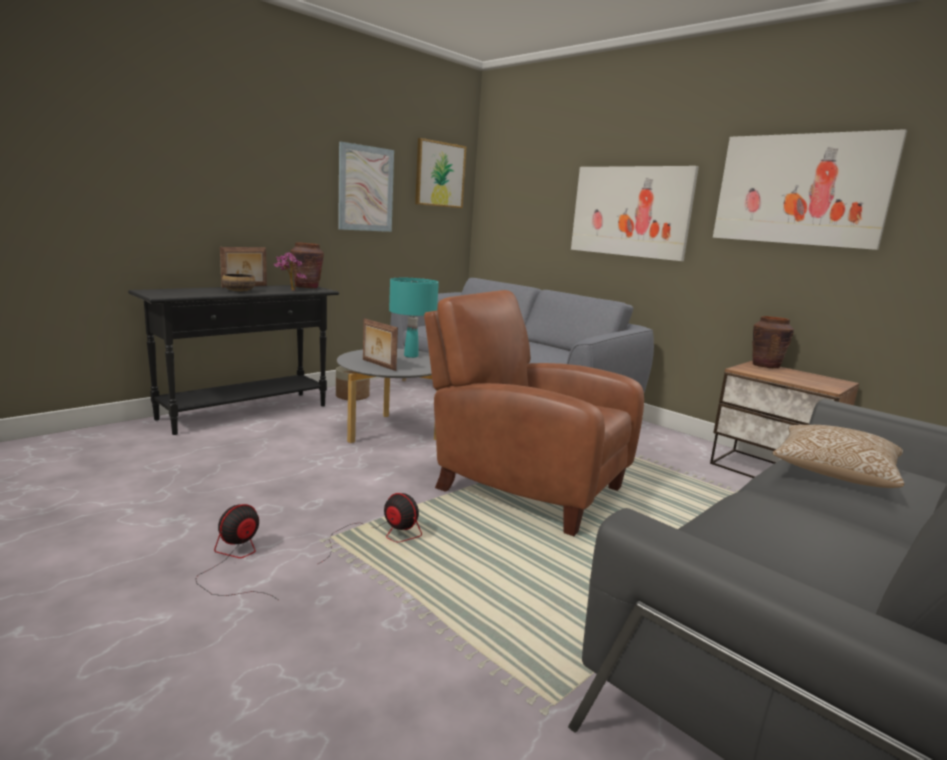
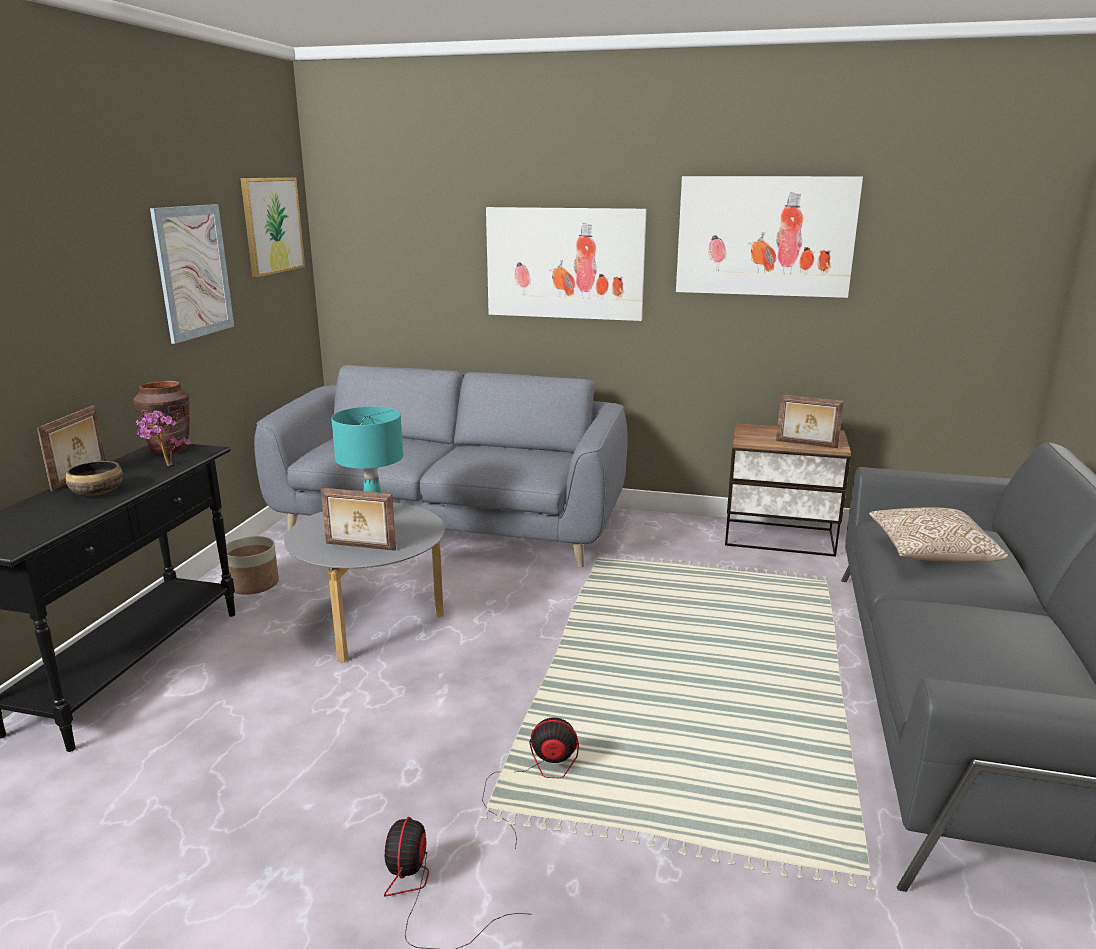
camera: 30 degrees left, 5 degrees up
(524, 486) = (599, 644): brown armchair -> none
(765, 366) = (756, 428): brown vase -> none
(799, 381) = (806, 444): none -> picture frame

